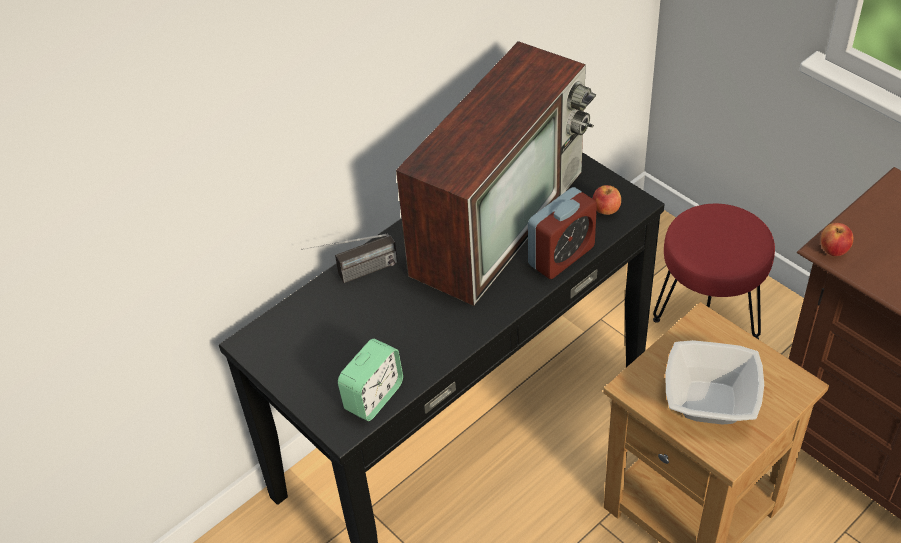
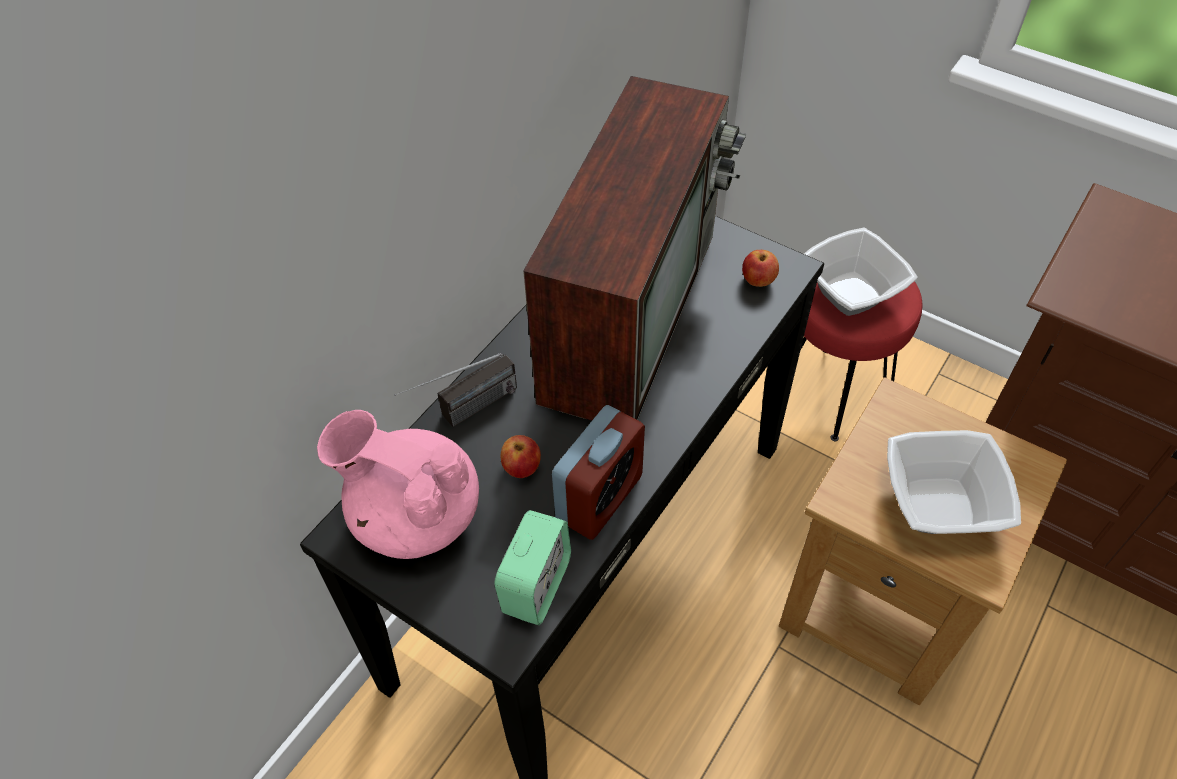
camera: 15 degrees left, 5 degrees up
(301, 337) = (414, 514): none -> pink teapot
(561, 256) = (722, 348): alarm clock -> alarm clock (599, 498)
(711, 238) = (850, 293): none -> bowl
(834, 250) = (1071, 296): apple -> apple (522, 468)

